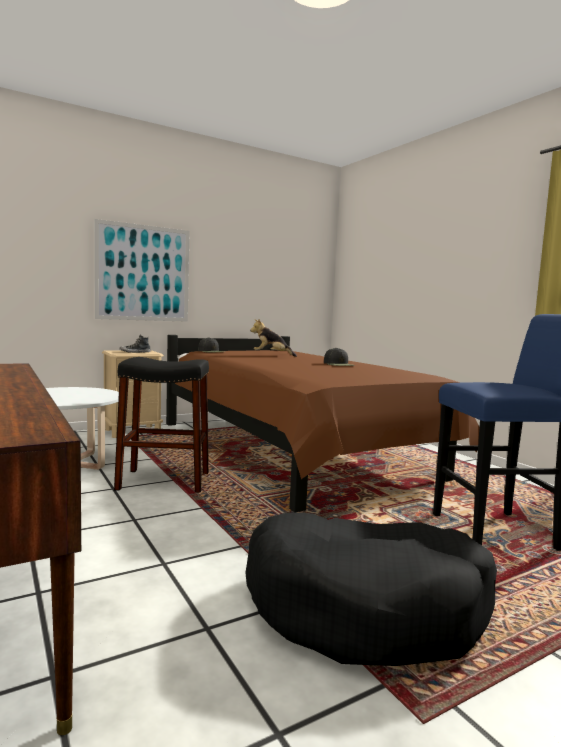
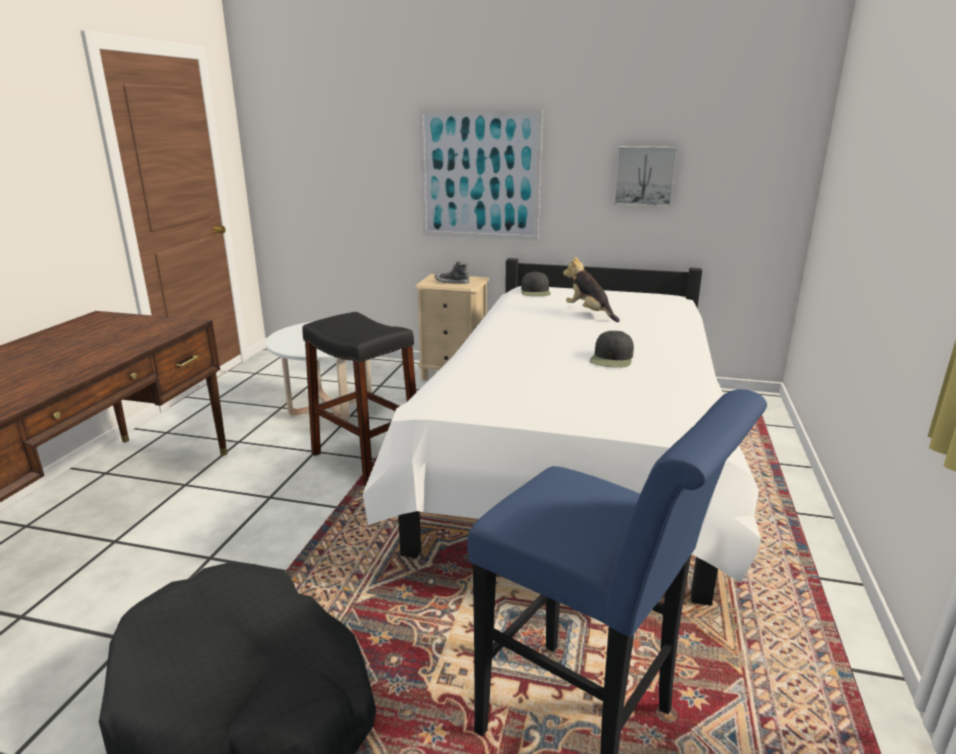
camera: 45 degrees right, 15 degrees up
(252, 279) = (644, 176): none -> picture
(293, 451) = (574, 460): brown bed -> white bed

